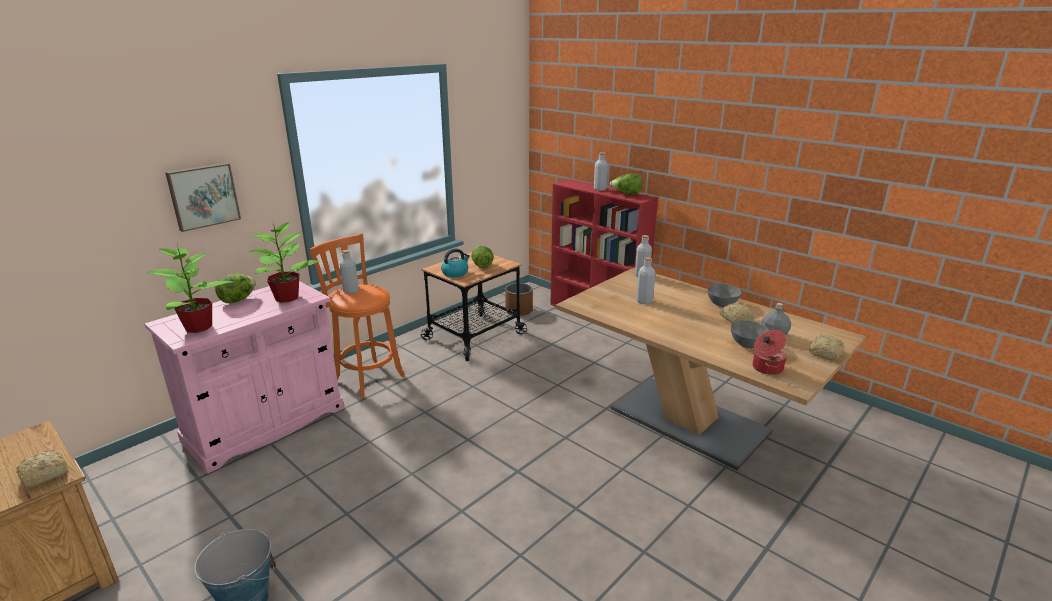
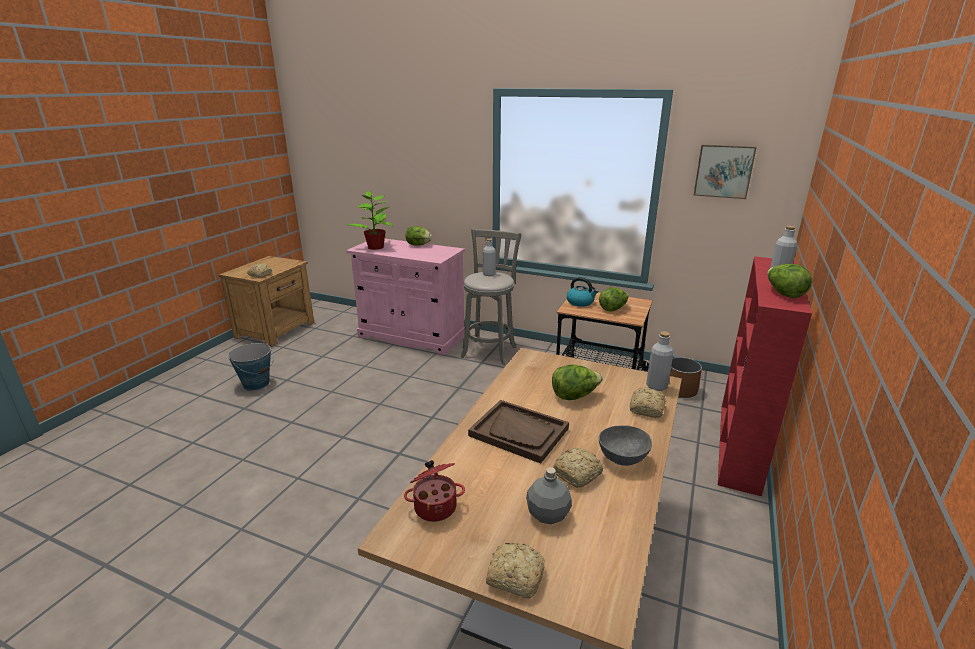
camera: 70 degrees right, 0 degrees up
(203, 196) = (430, 170): picture -> picture (723, 171)
(287, 297) = (431, 254): potted plant -> none
(367, 377) = (490, 350): orange stool -> grey stool
(644, 301) = (574, 396): grey bottle -> lettuce
(669, 285) = (646, 409): none -> bread
(685, 327) = (519, 432): none -> brown tray
(747, 344) = (501, 487): grey bowl -> none

